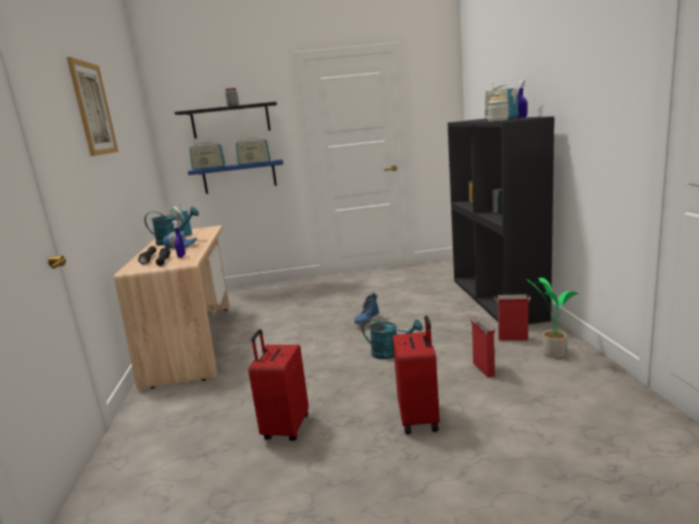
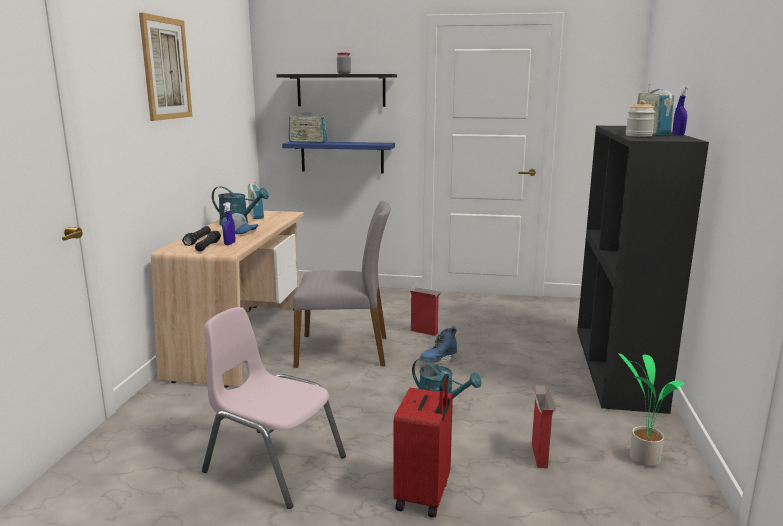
camera: 15 degrees right, 0 degrees up
(254, 163) = (359, 143): radio -> none
(285, 428) = (274, 465): red suitcase -> pink chair
(287, 331) = (344, 350): none -> grey chair
(512, 339) = (602, 425): cardboard box -> cardboard box (423, 332)

